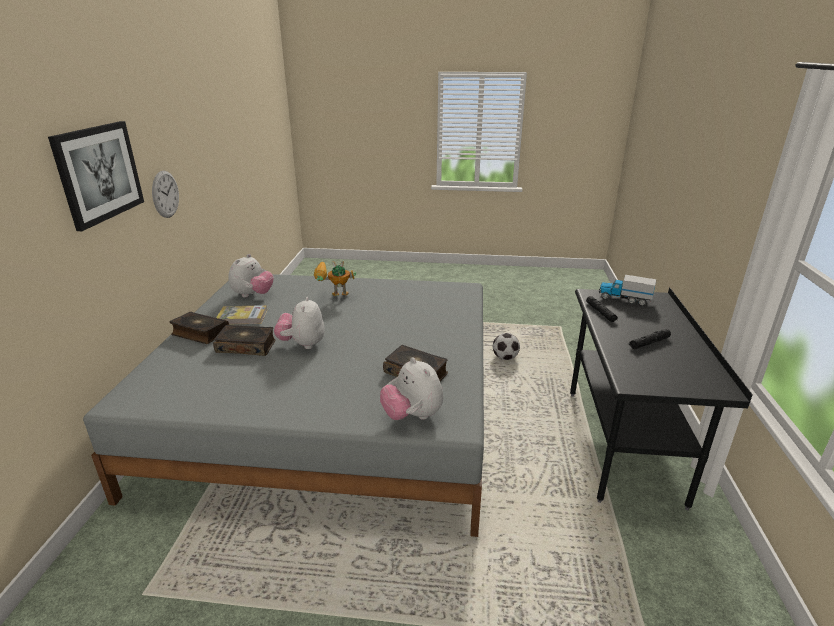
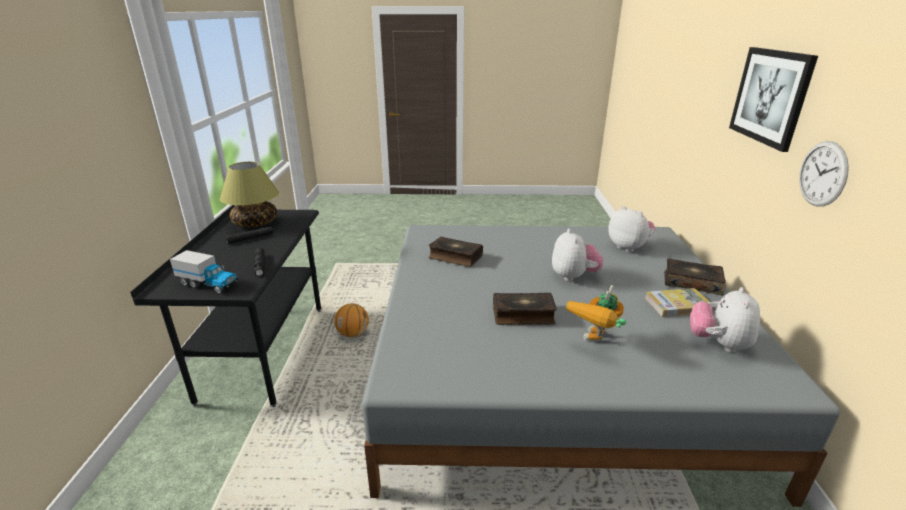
camera: 175 degrees right, 0 degrees up
(246, 346) = (625, 272): book -> book (523, 315)
(333, 298) = (595, 343): toy robot -> toy robot turned 135 degrees clockwise
(412, 416) = (453, 233): plush toy -> plush toy (628, 247)
(505, 358) = (332, 477): football -> none
(536, 462) = (353, 333): none -> basketball
(675, 367) = (256, 223): none -> table lamp

